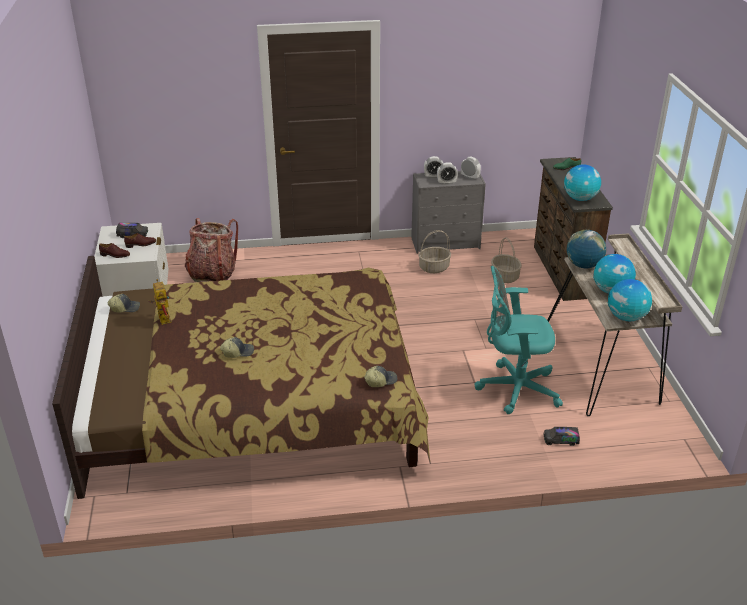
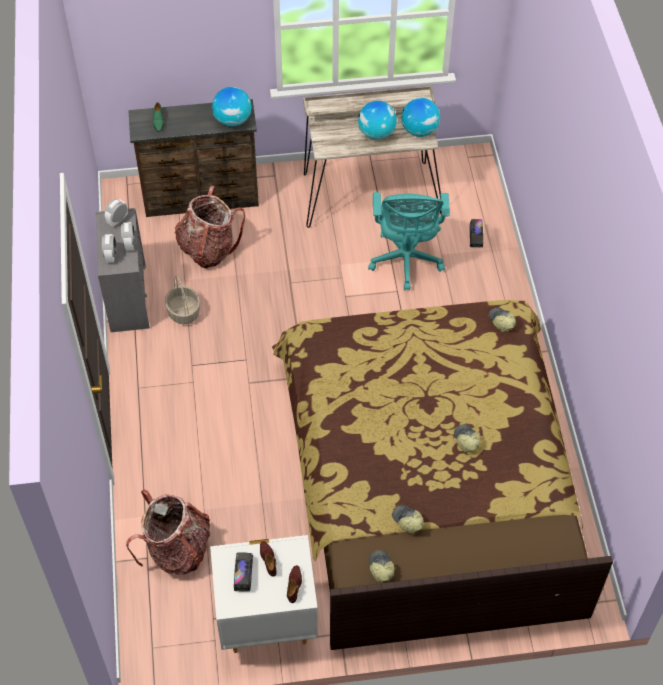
camera: 90 degrees left, 20 degrees up
(162, 318) = (407, 521): toy robot -> cap
(505, 277) = (208, 249): basket -> backpack
(583, 265) = (331, 146): globe -> none

